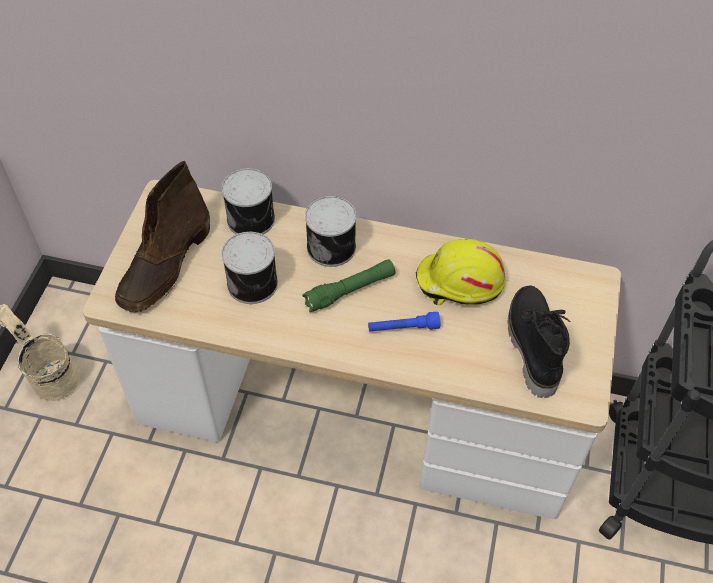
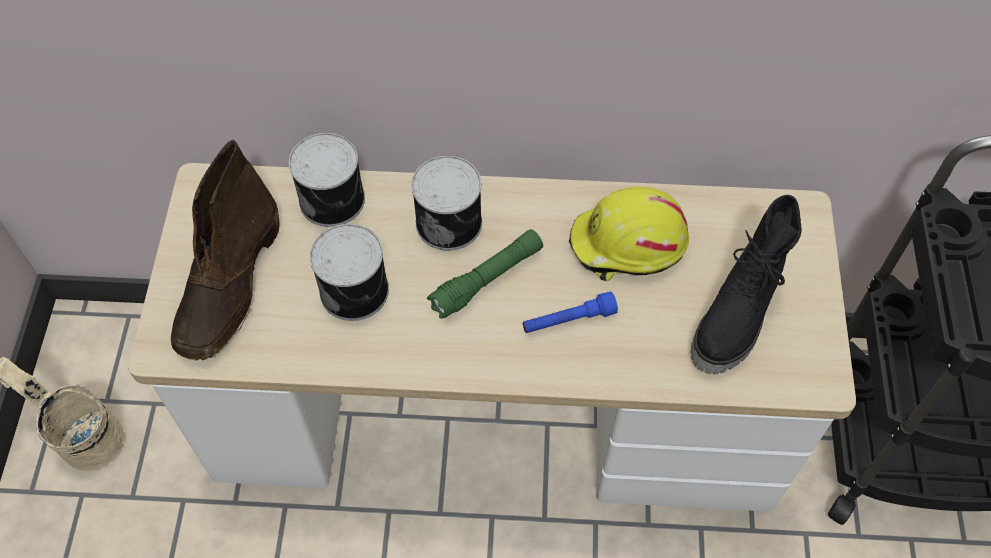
camera: 10 degrees left, 5 degrees up
(531, 346) = (738, 316): black boot -> black boot turned 135 degrees counterclockwise

